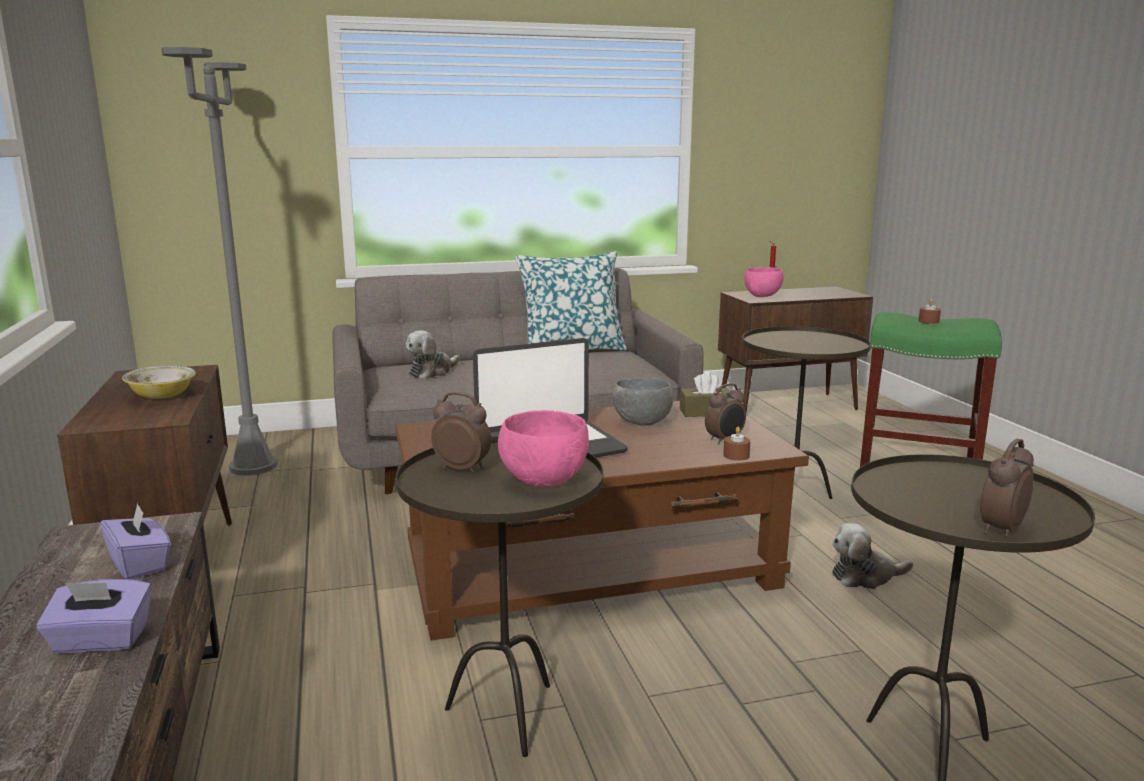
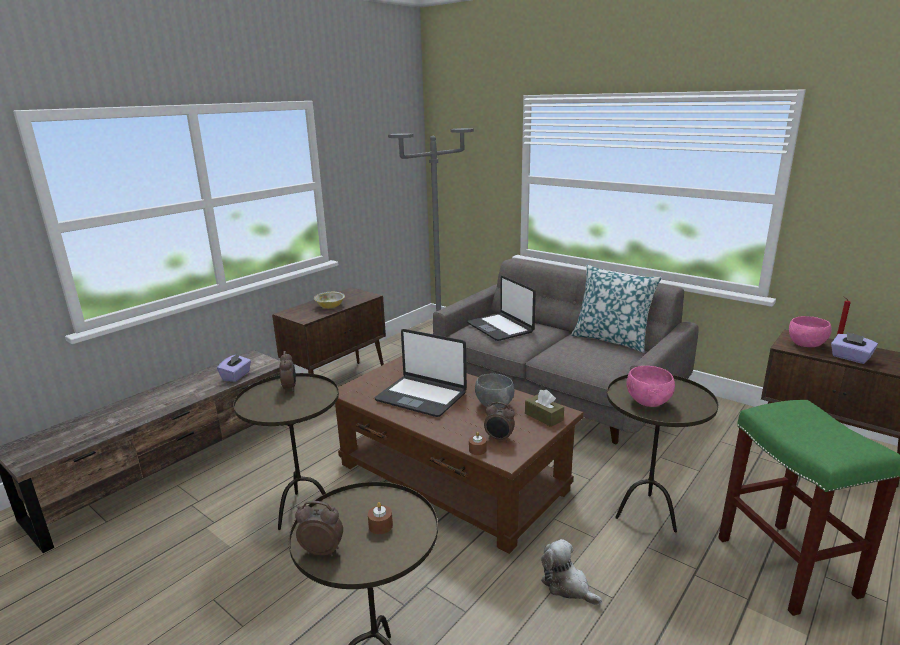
camera: 55 degrees right, 5 degrees up
(101, 641) = (182, 397): purple tissue box -> purple tissue box (850, 358)
(432, 372) = (500, 328): plush toy -> laptop
(543, 480) = (291, 408): pink bowl -> pink bowl (648, 402)
(928, 321) = (807, 426): brown candle -> brown candle (380, 526)

